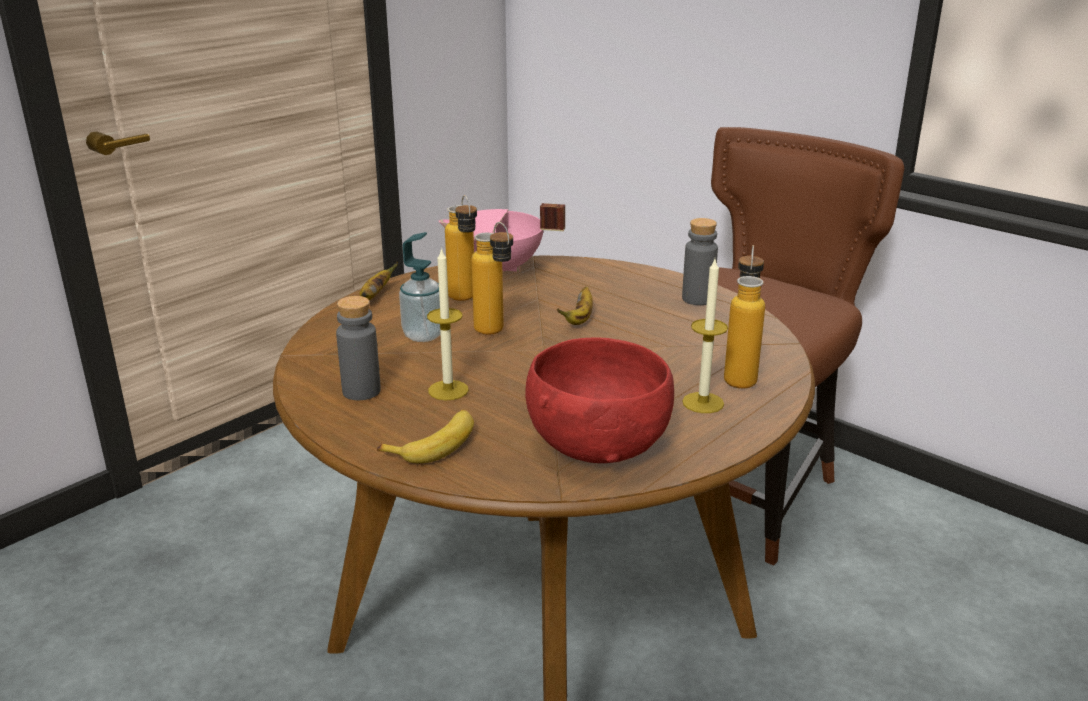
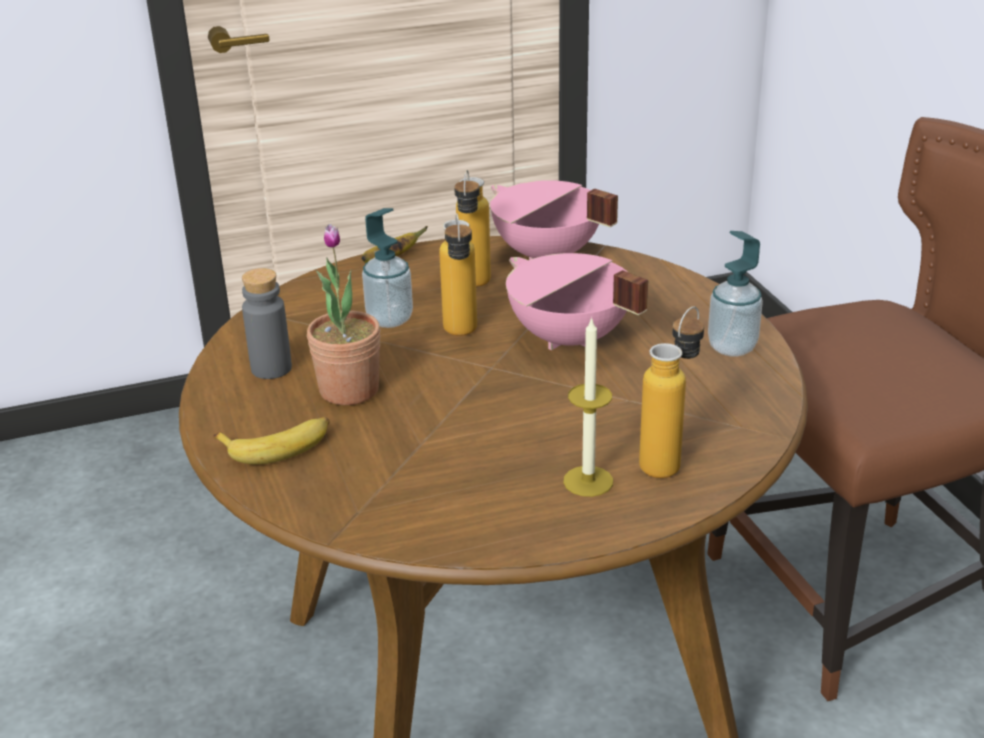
camera: 30 degrees right, 5 degrees up
(448, 390) = (349, 390): candle -> potted plant
(579, 319) = (568, 339): banana -> pink cooking pot
(596, 444) = (424, 495): red bowl -> none
(697, 299) = (732, 347): grey bottle -> soap dispenser

